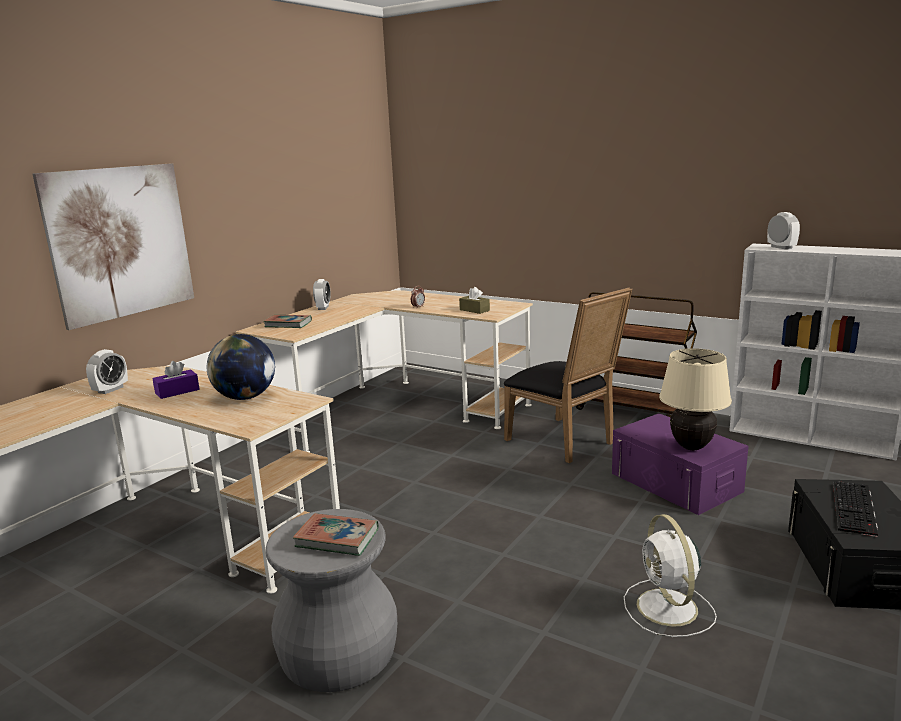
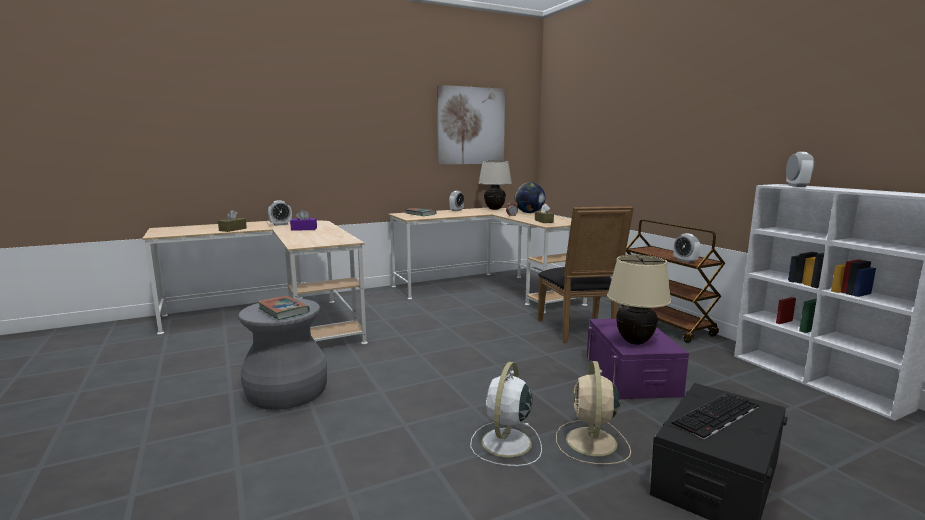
camera: 30 degrees right, 5 degrees down
(47, 419) = (233, 229): none -> brown tissue box
(120, 242) = (316, 145): picture -> picture (471, 126)
(245, 397) = (326, 235): globe -> globe (529, 213)
(368, 296) = (494, 209): none -> beige table lamp
(662, 337) = (685, 261): none -> alarm clock
(734, 574) = (591, 443): none -> beige fan

